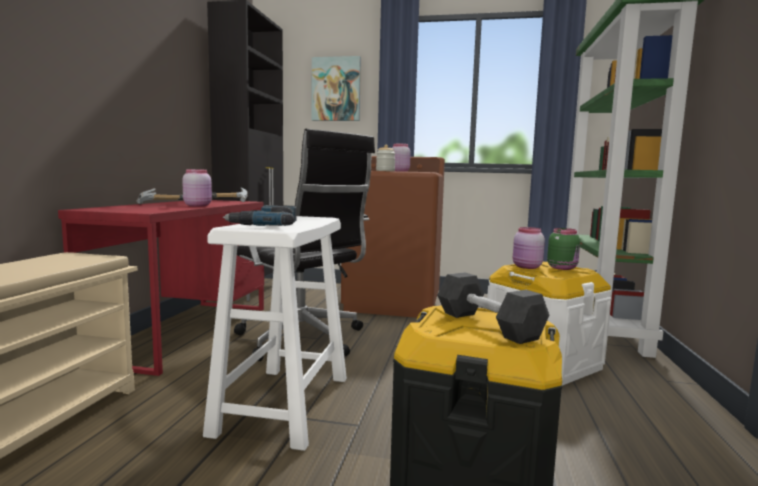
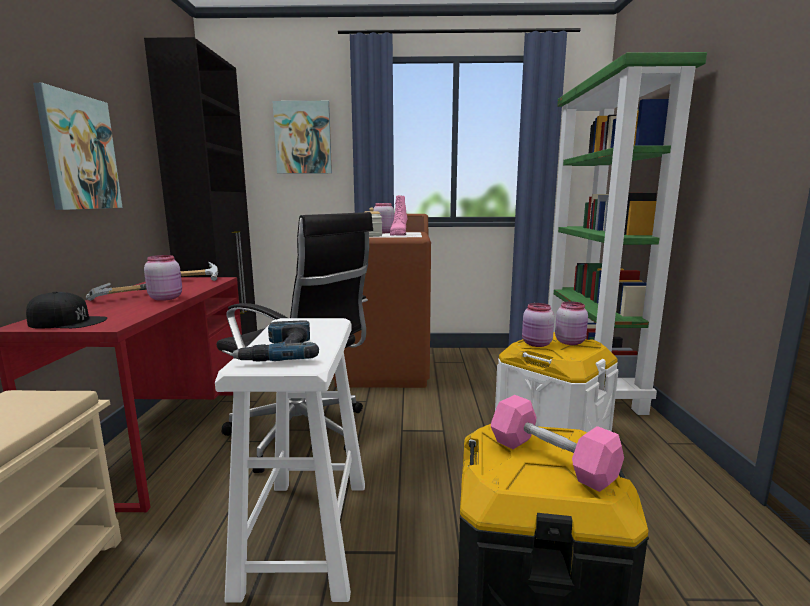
camera: 10 degrees left, 5 degrees up
(117, 209) = (68, 322): none -> black cap
(145, 86) = (79, 152): none -> picture
(411, 171) = (398, 235): none -> pink boot
(488, 325) = (551, 459): grey dumbbell -> pink dumbbell
(562, 268) = (570, 342): green jar -> pink jar

